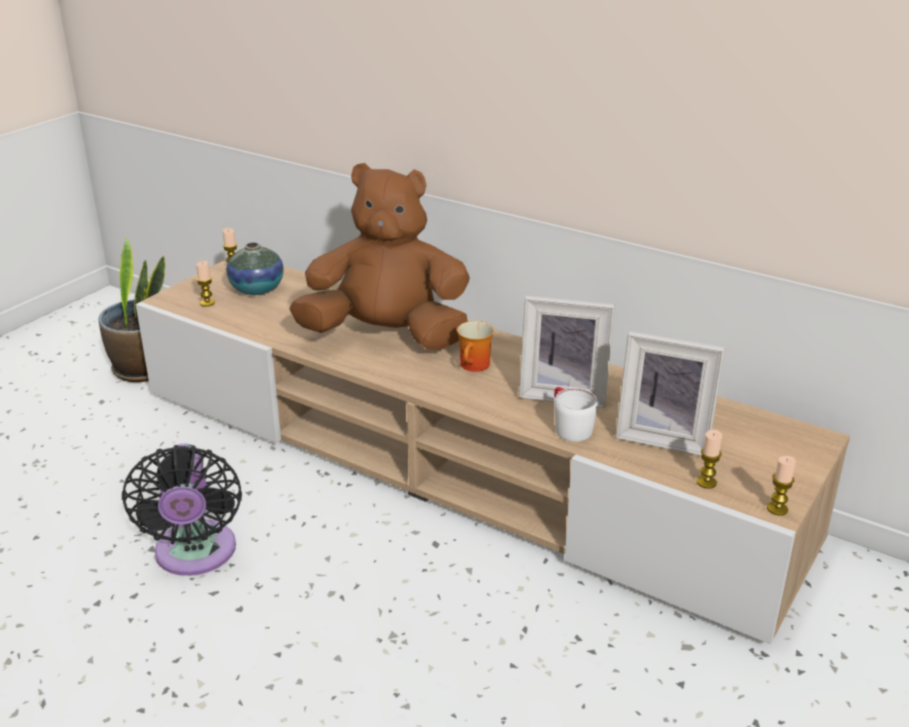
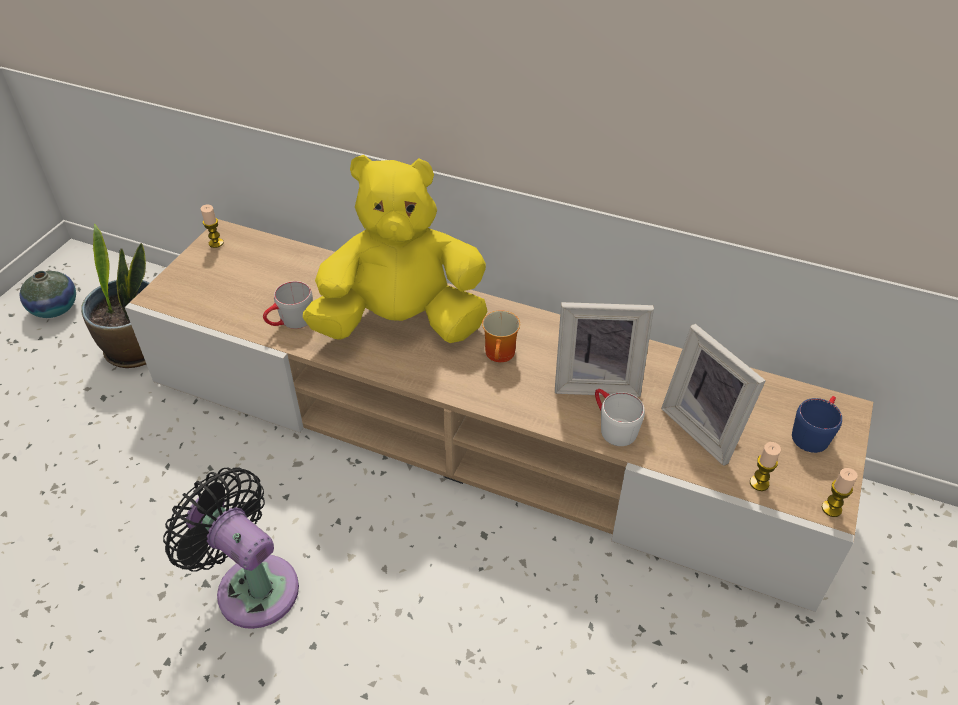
camera: 10 degrees left, 15 degrees up
(195, 555) = (252, 585): black fan -> black fan turned 150 degrees clockwise
(207, 303) = (202, 297): candle -> none
(257, 289) = (250, 271): vase -> vase (55, 308)
(282, 326) = (290, 322): none -> grey mug
(387, 336) = (402, 323): brown plush toy -> yellow plush toy
(664, 437) = (705, 428): picture frame -> picture frame turned 45 degrees clockwise
(777, 451) = (813, 432): none -> blue mug

